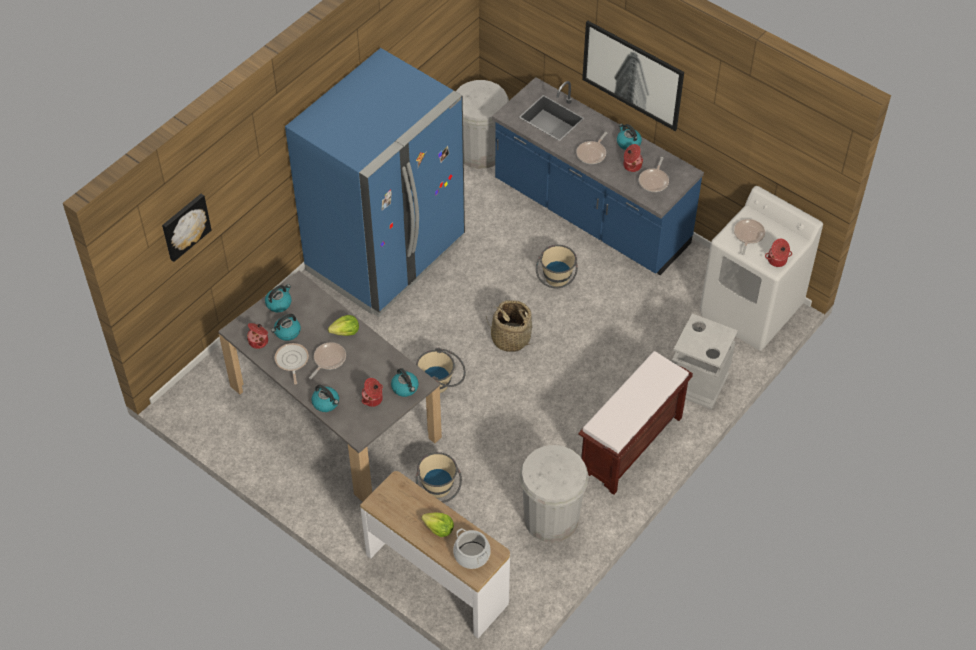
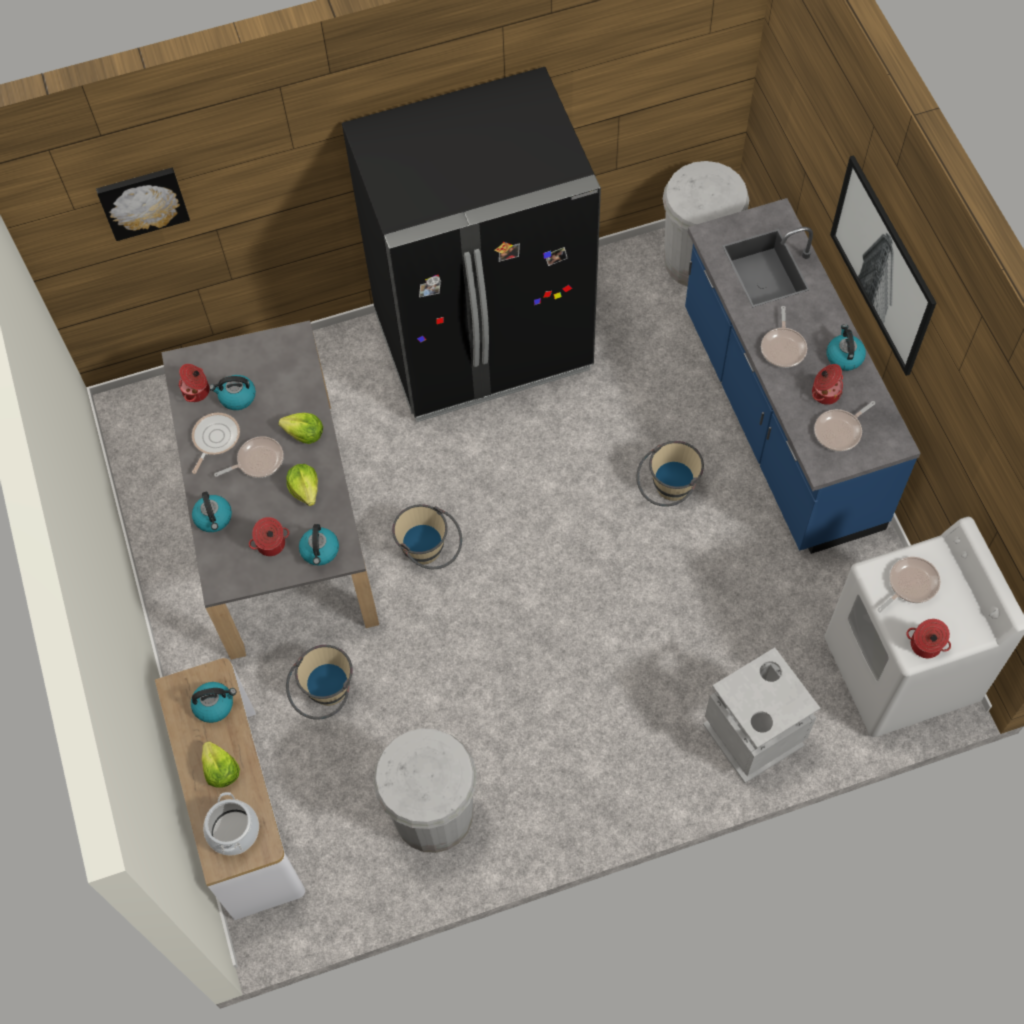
camera: 35 degrees right, 10 degrees up
(279, 303) = (255, 353): kettle -> kettle (214, 705)
(370, 360) = (305, 489): none -> lettuce
(386, 255) = (483, 344): blue fridge -> black fridge
(510, 338) = (556, 537): basket -> none
(592, 153) = (783, 347): frying pan -> frying pan turned 60 degrees counterclockwise
(631, 445) = (603, 773): brown bench -> none

